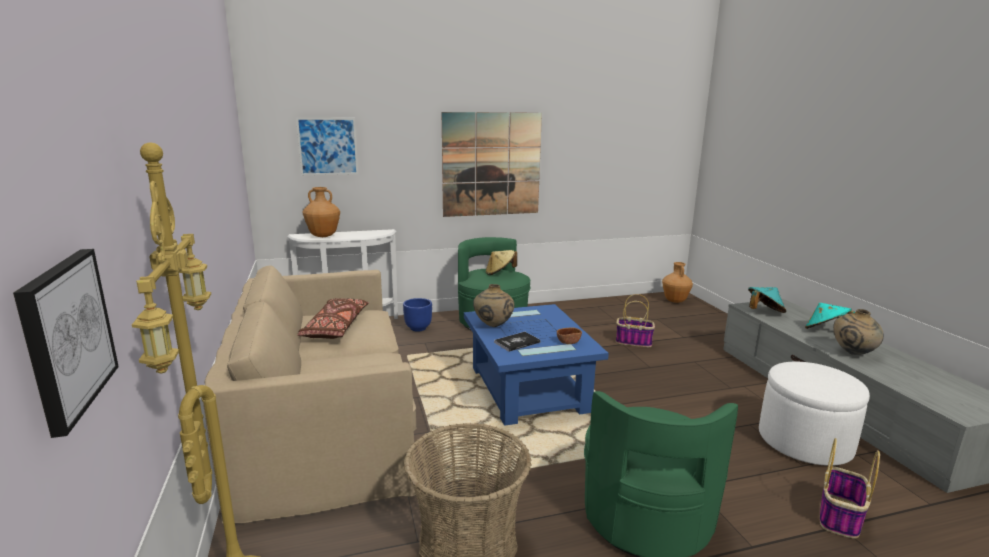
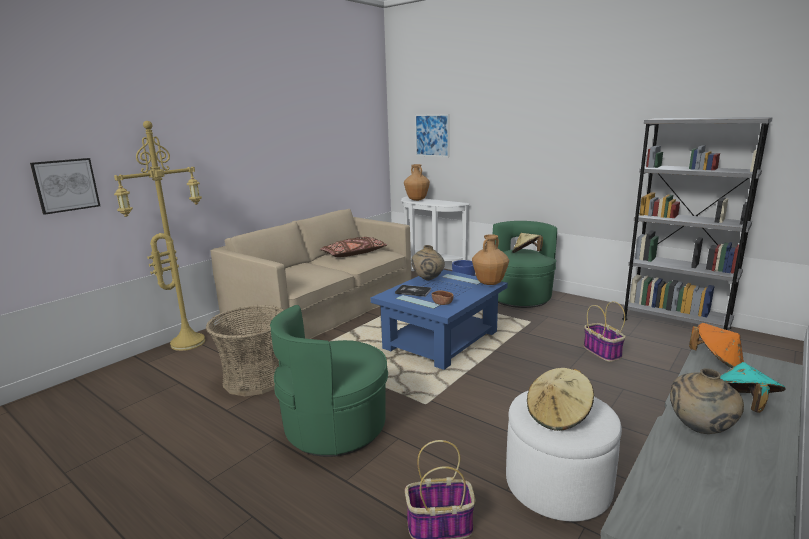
camera: 55 degrees right, 0 degrees up
(491, 164) = (551, 155): picture -> none
(619, 303) = (675, 323): none -> grey bookcase
(675, 301) = (755, 344): brown vase -> brown vase (489, 283)
(764, 312) = (717, 361): turquoise hat -> orange hat
(824, 382) = (558, 416): none -> beige hat

